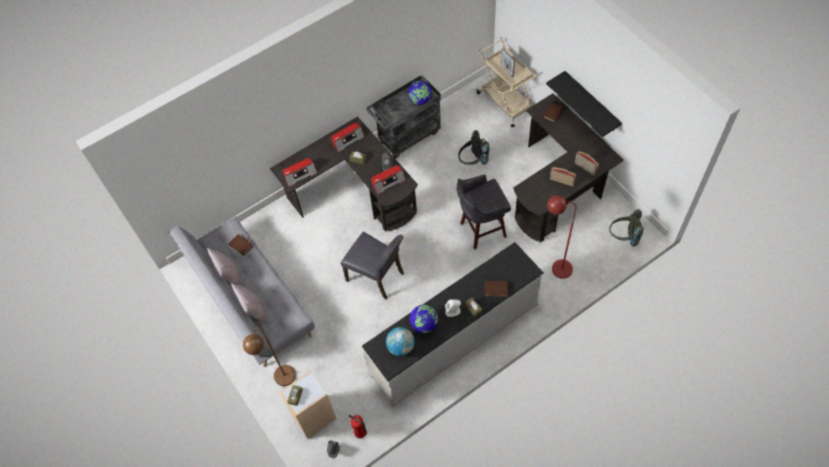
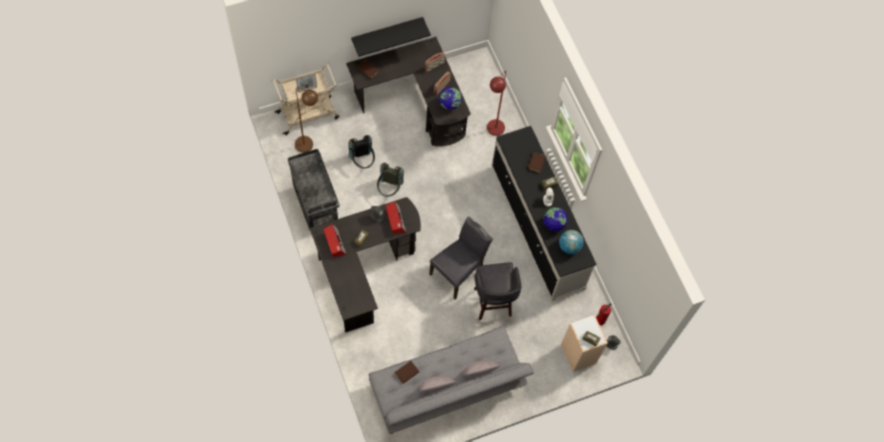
camera: 85 degrees left, 5 degrees up
(282, 382) = (540, 373): brown floor lamp -> brown floor lamp (309, 147)
(300, 174) = (360, 294): radio -> none
(420, 100) = (313, 169): globe -> globe (449, 104)
(481, 230) = (438, 176): grey stool -> grey stool (492, 304)
(623, 237) = (479, 74): grey backpack -> grey backpack (389, 189)

